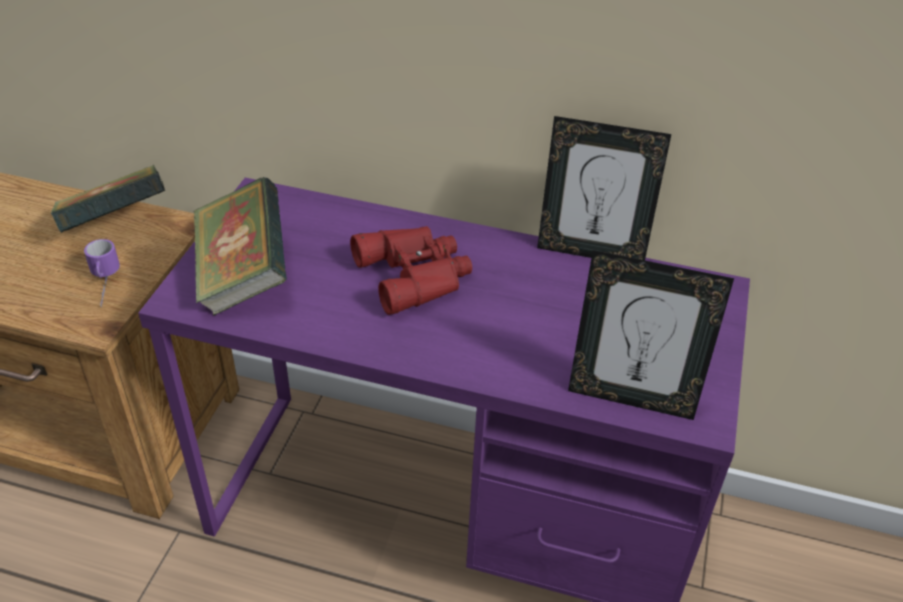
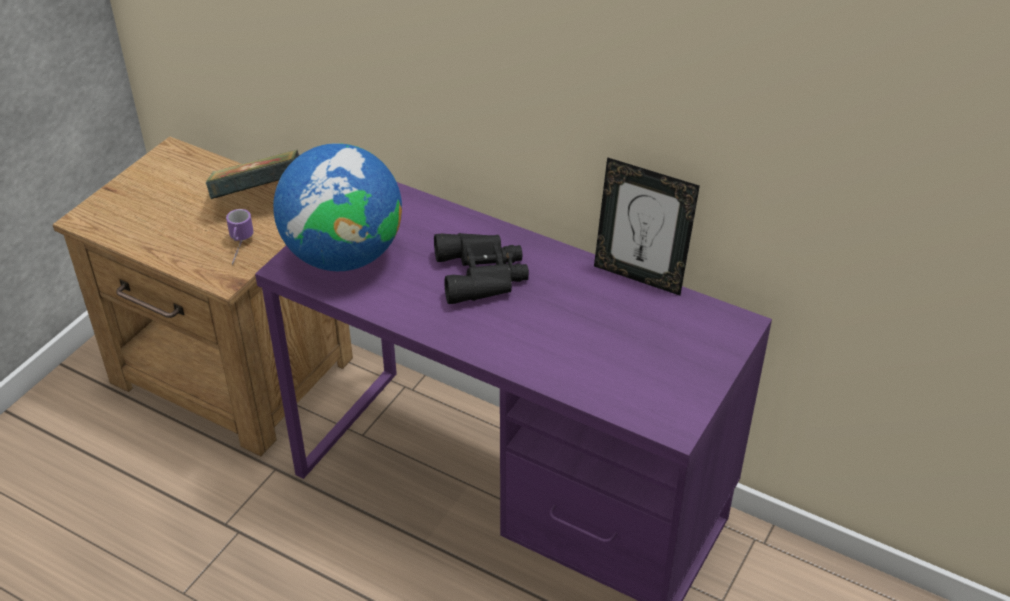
camera: 15 degrees right, 0 degrees up
(243, 276) = (343, 256): book -> globe
(416, 274) = (483, 274): red binoculars -> black binoculars
(631, 397) = (622, 399): picture frame -> none

